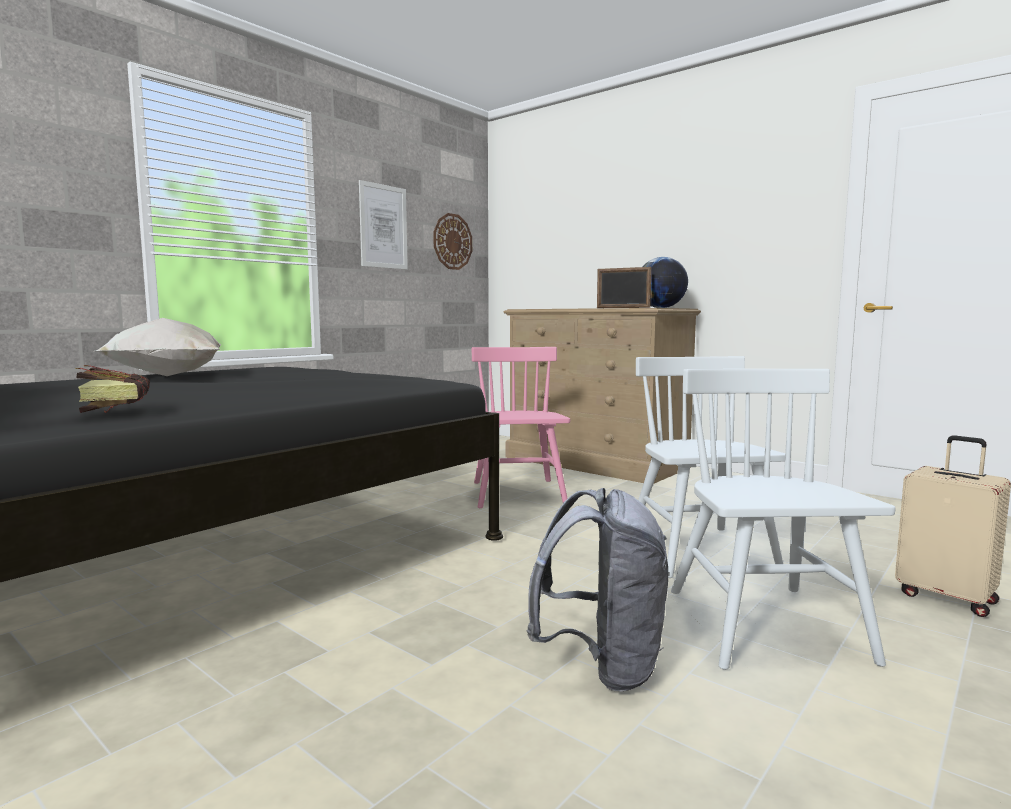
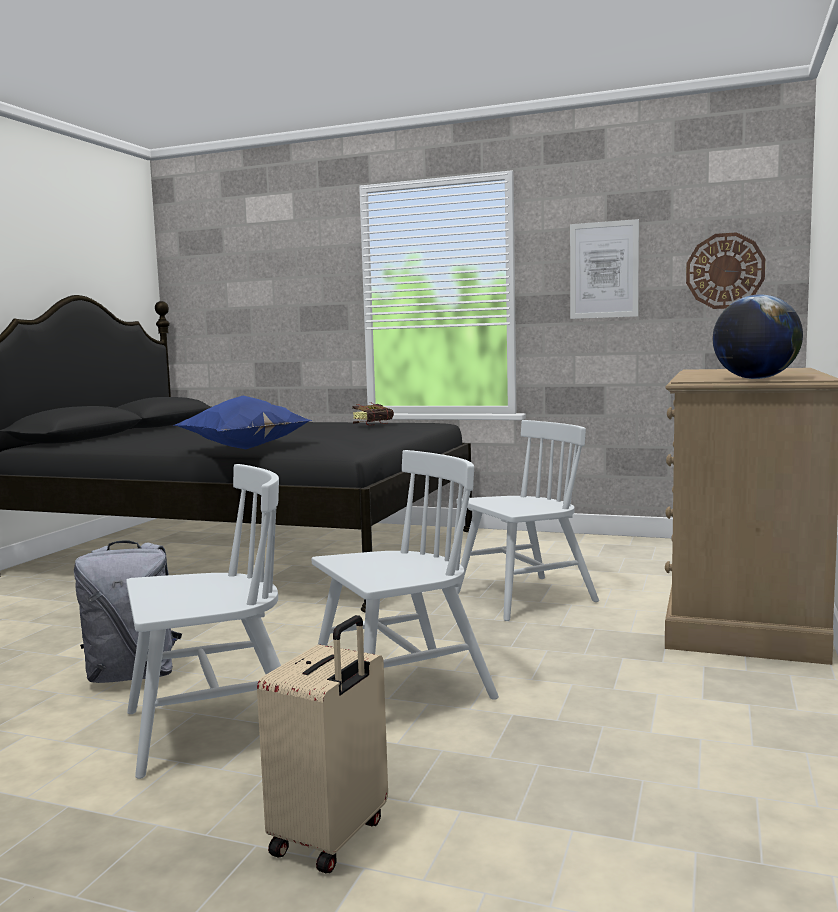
camera: 70 degrees right, 0 degrees up
(118, 412) = (139, 445): book -> book (376, 425)
(166, 376) = (316, 425): white pillow -> none
(338, 392) = (243, 449): none -> blue pillow
(518, 494) = (524, 598): pink chair -> white chair
(622, 307) = (688, 378): picture frame -> none

